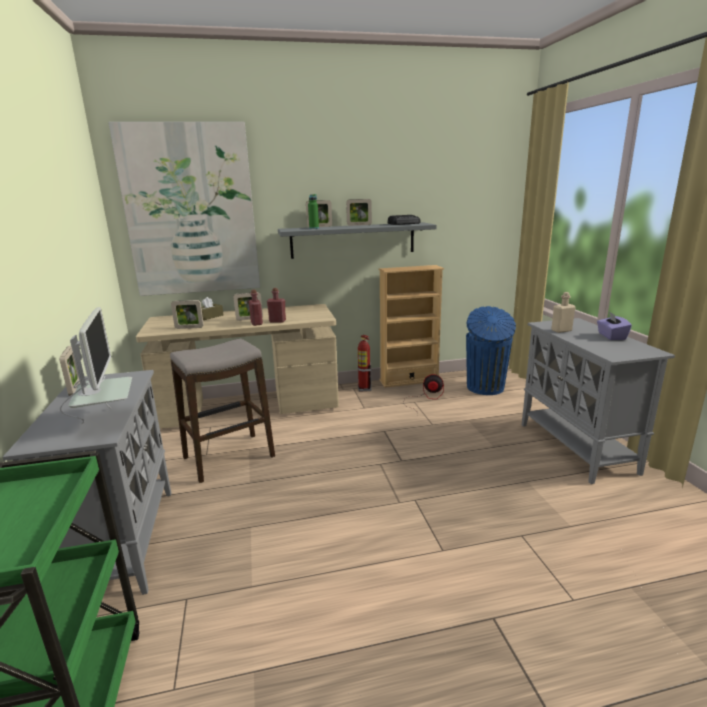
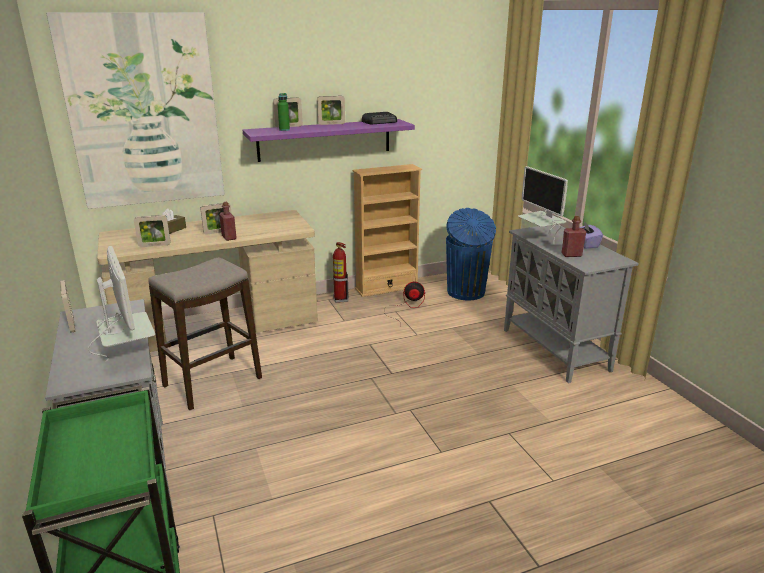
camera: 10 degrees left, 5 degrees up
(277, 321) = (251, 234): red bottle -> red bottle (571, 255)
(353, 240) = (325, 140): grey shelf -> purple shelf
(561, 330) = (540, 239): beige bottle -> monitor

